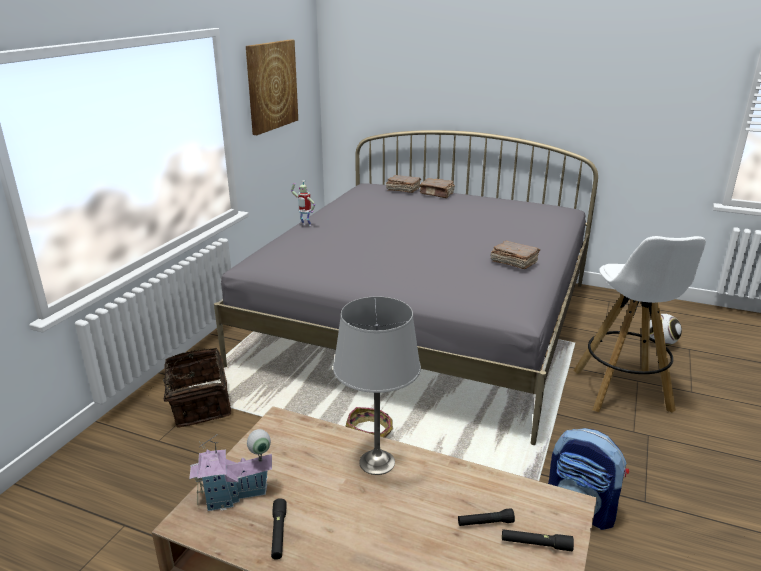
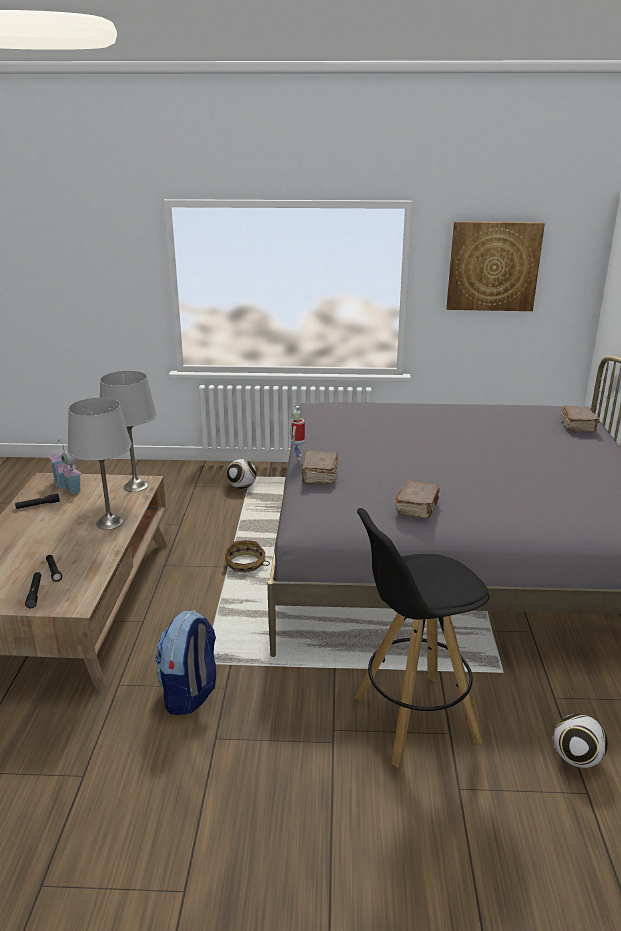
camera: 70 degrees right, 0 degrees up
(198, 404) = (242, 487): basket -> football
(286, 431) = (135, 486): none -> grey table lamp
(305, 225) = (414, 404): toy robot -> toy robot (297, 457)
(437, 194) = (589, 444): brown book -> brown book (319, 475)
(622, 392) = (413, 719): white stool -> black stool

